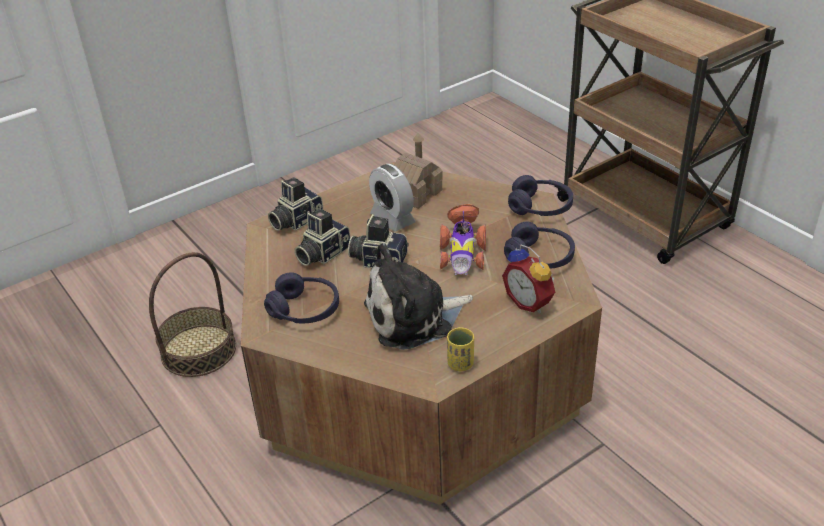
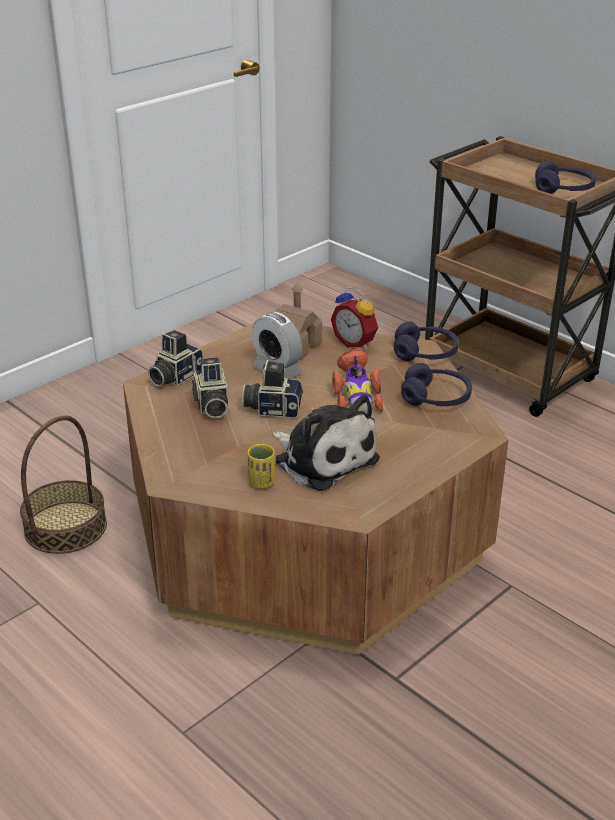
camera: 10 degrees left, 5 degrees down
(305, 309) = (207, 458): purple headphones -> purple headphones (563, 190)
(322, 253) = (211, 406): camera -> camera turned 45 degrees counterclockwise
(414, 317) = (323, 458): plush toy -> plush toy turned 105 degrees counterclockwise
(460, 364) = (381, 497): yellow cup -> yellow cup (261, 482)
(530, 302) = (436, 438): alarm clock -> alarm clock (356, 342)

